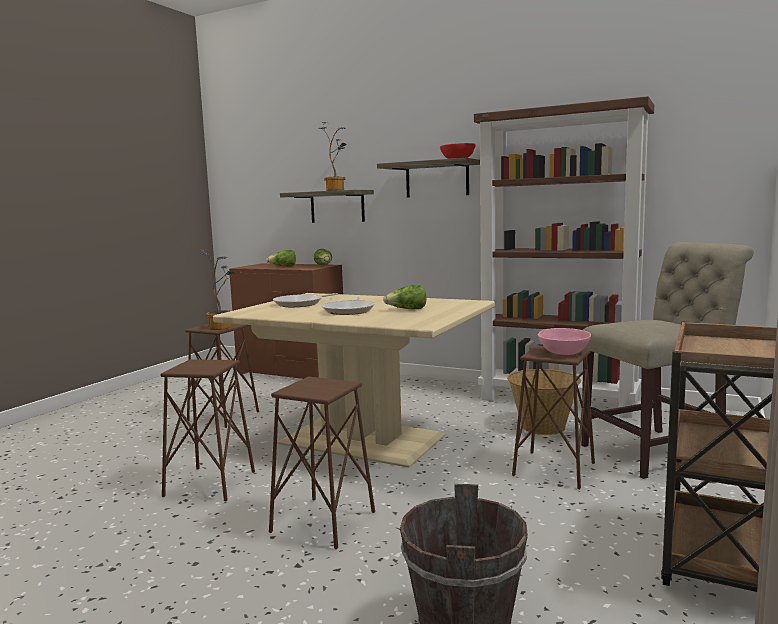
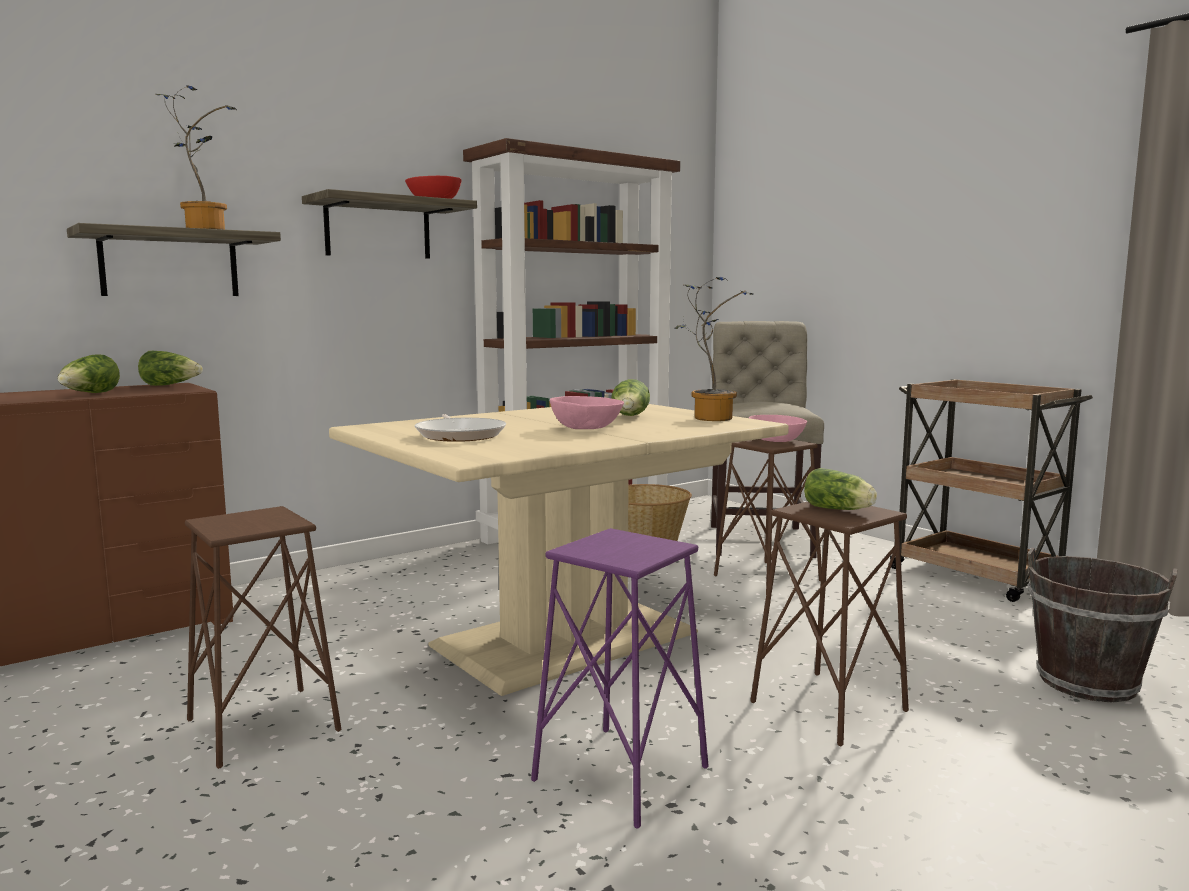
camera: 65 degrees left, 0 degrees up
(210, 484) = (620, 774): brown stool -> purple stool
(222, 327) = (270, 518): potted plant -> potted plant (709, 418)
(319, 387) = (840, 510): none -> lettuce
(349, 310) = (586, 428): frying pan -> pink bowl

